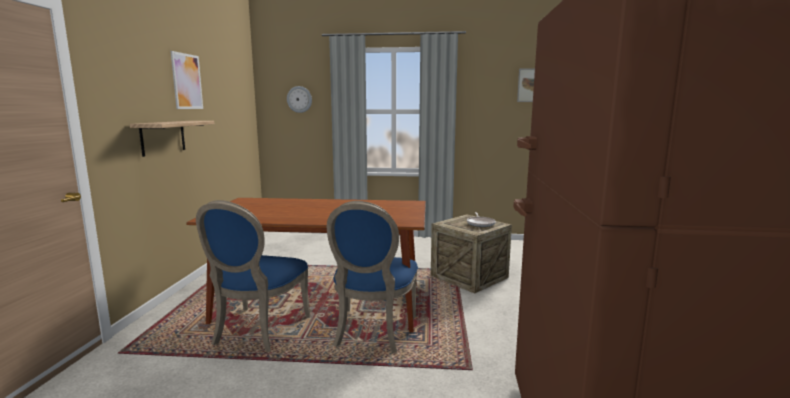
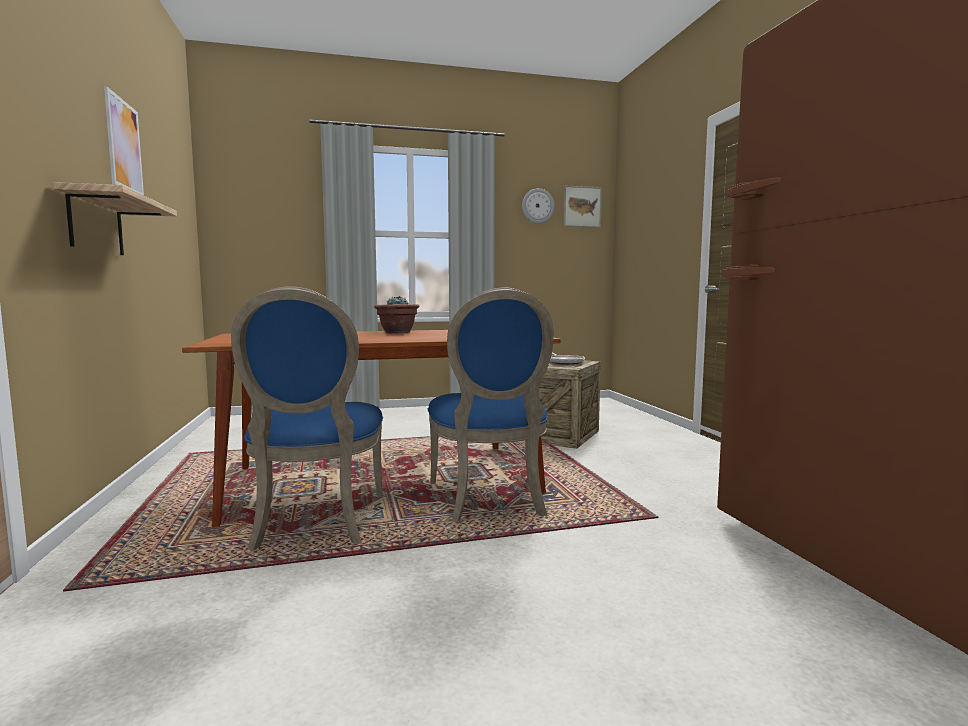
camera: 20 degrees left, 5 degrees down
(299, 99) = (271, 213): wall clock -> wall clock (537, 206)
(336, 204) = (397, 332): none -> potted plant

